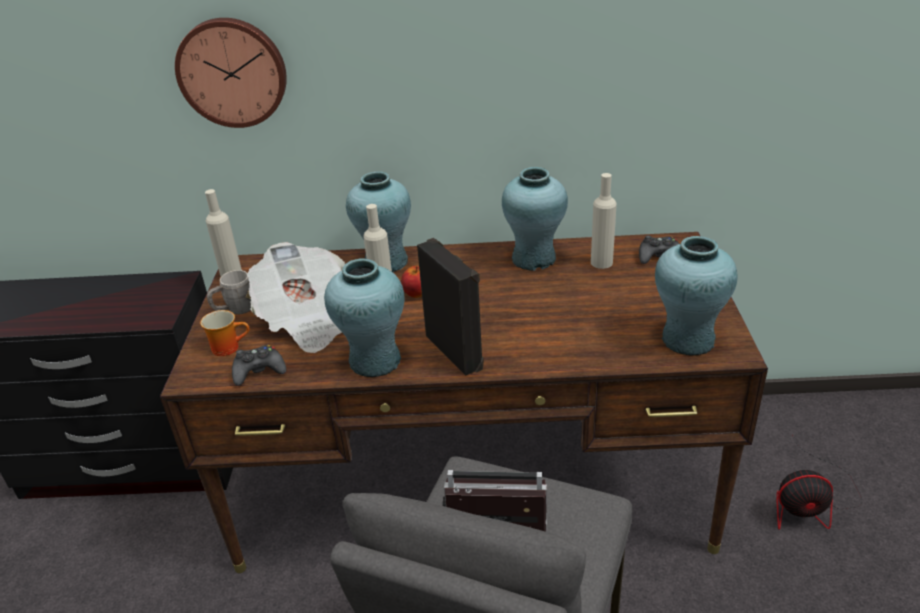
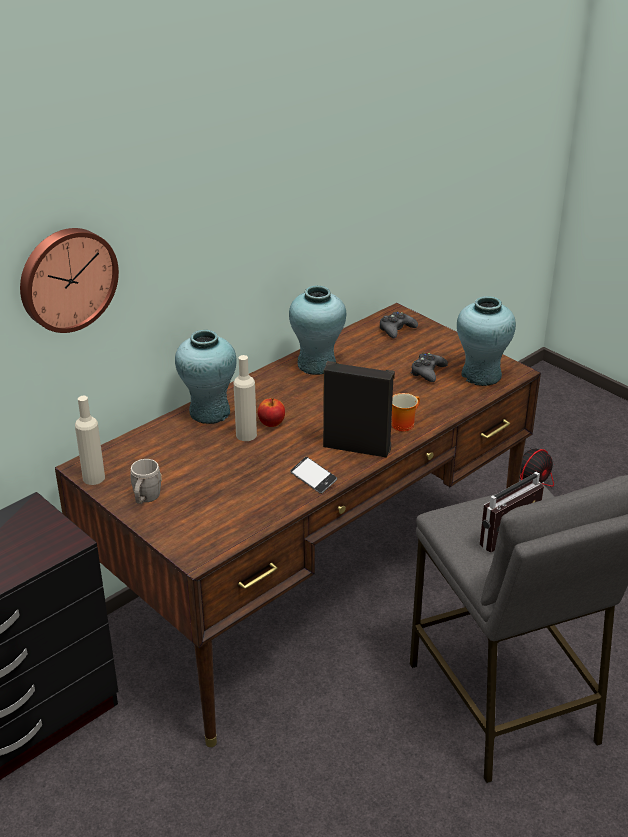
camera: 45 degrees left, 0 degrees up
(229, 346) = (188, 523): mug -> mug (403, 423)
(259, 371) = (241, 525): black game controller -> black game controller (427, 372)
(309, 320) = (219, 477): newspaper -> none
(374, 361) = (313, 478): turquoise vase -> phone
(601, 262) = (365, 348): beige bottle -> none

